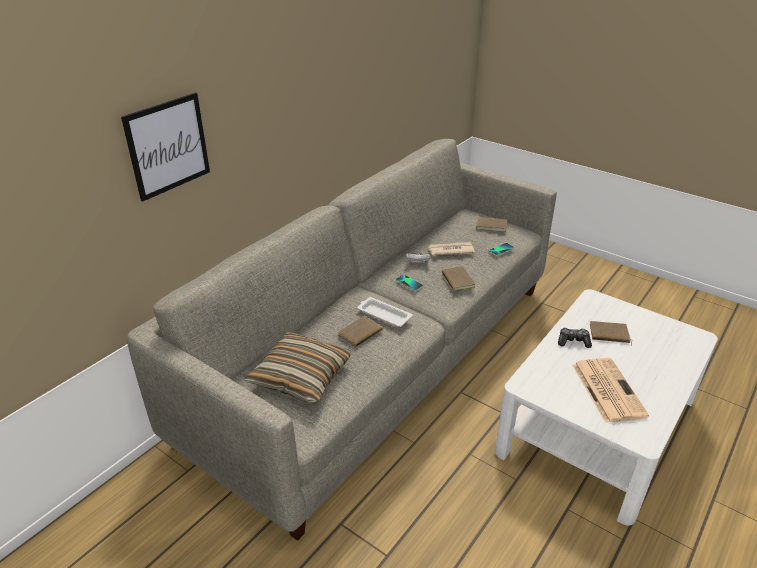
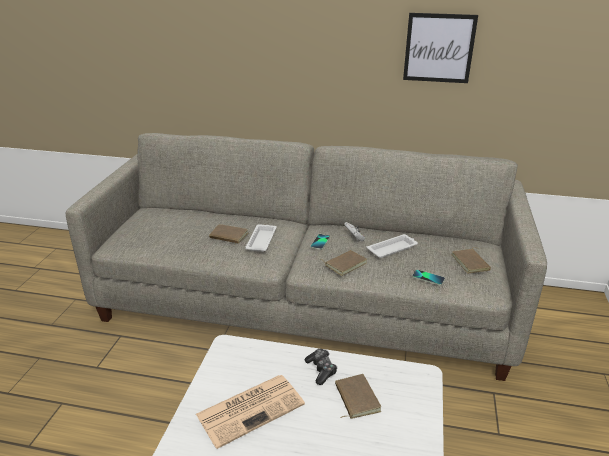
camera: 65 degrees right, 5 degrees down
(168, 146) = (195, 40): picture -> picture (439, 48)
(301, 376) = (167, 227): pillow -> none
(450, 250) = (392, 249): newspaper -> white tray

